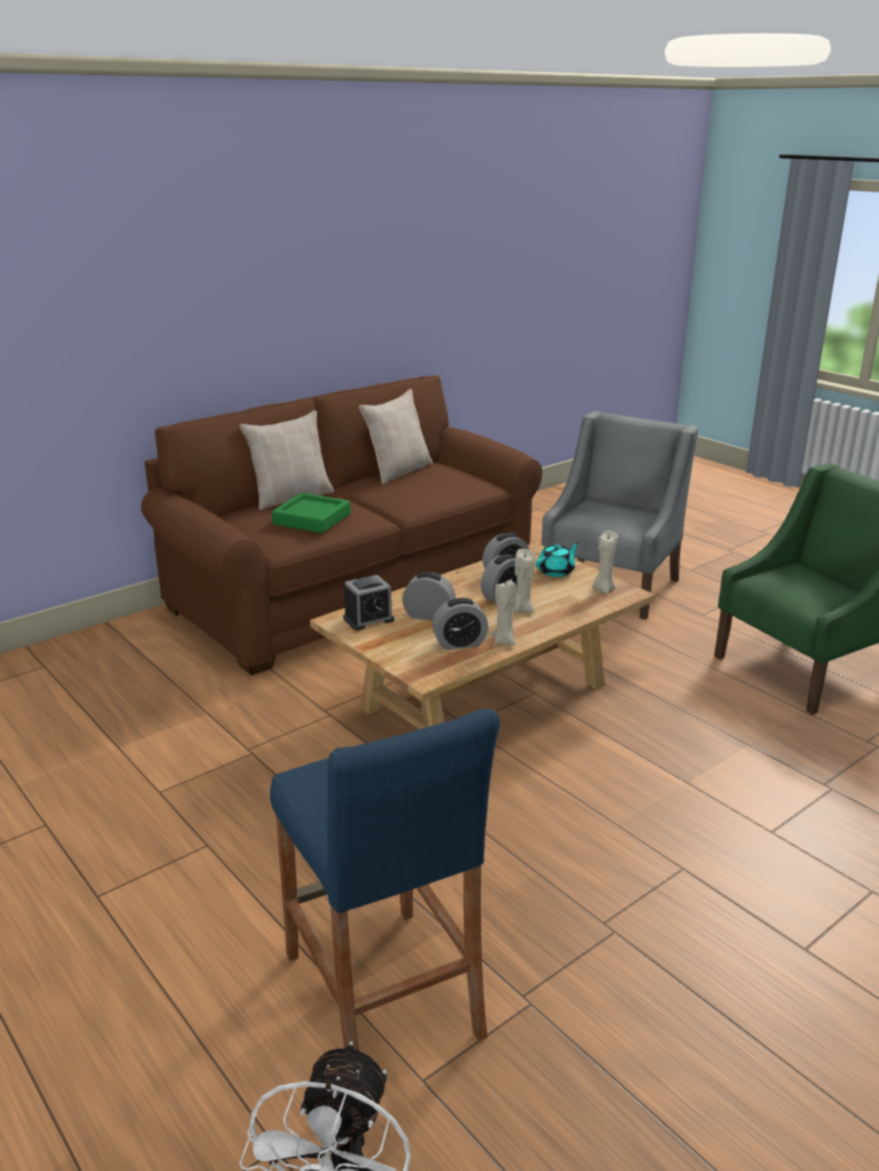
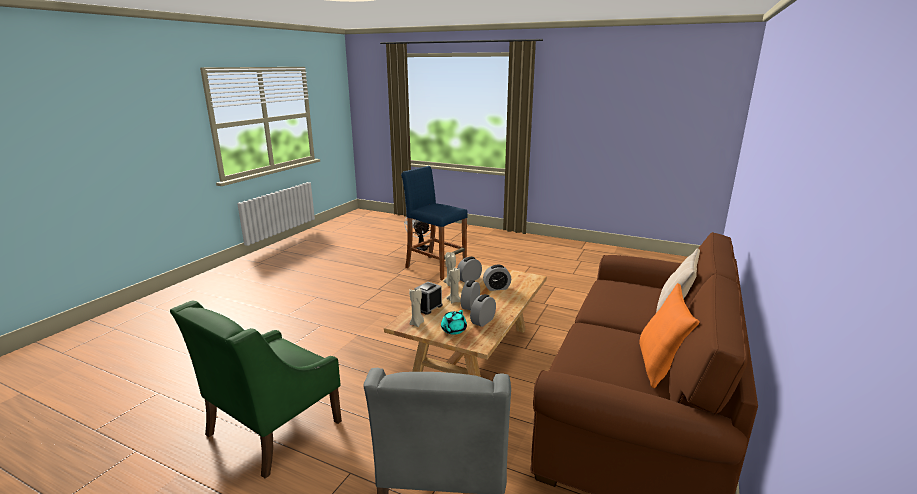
camera: 155 degrees right, 5 degrees down
(312, 519) = (622, 298): green tray -> none
(368, 619) = (521, 281): alarm clock -> alarm clock (428, 307)
(398, 471) = (659, 366): beige pillow -> orange pillow

